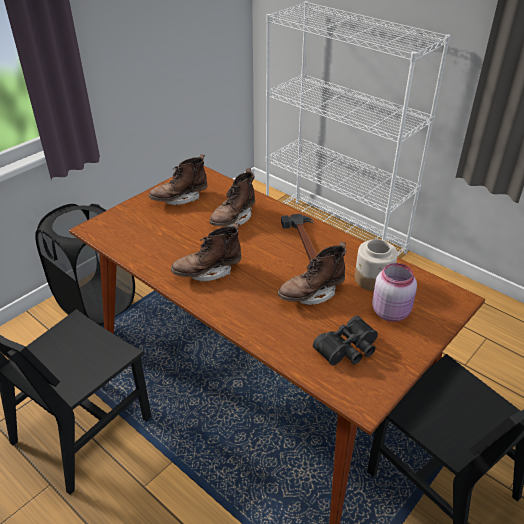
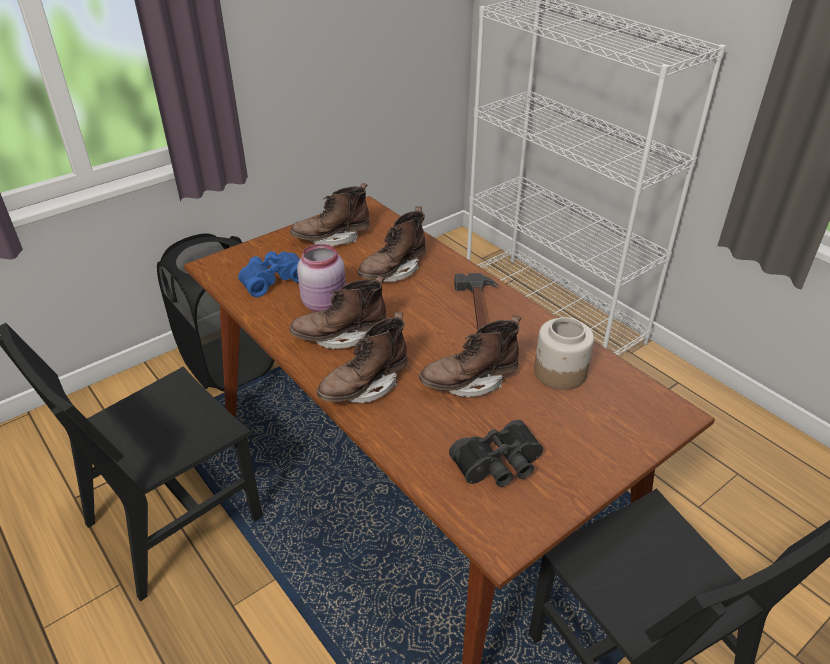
camera: 10 degrees right, 0 degrees up
(143, 234) = (272, 279): none -> blue binoculars
(236, 306) = (364, 387): none -> brown boot
(391, 312) = (573, 420): pink jar -> pink jar (325, 304)

